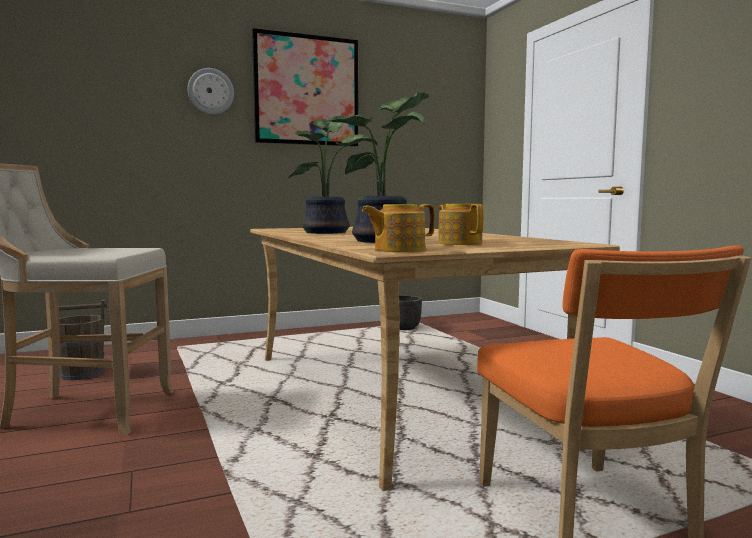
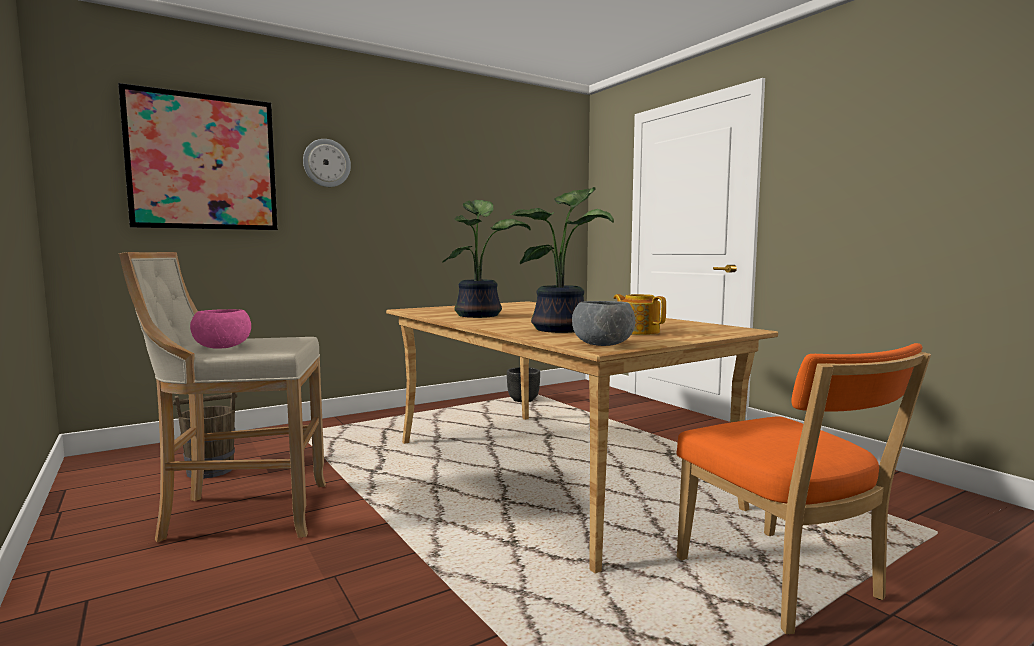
camera: 10 degrees left, 0 degrees up
(64, 252) = (223, 347): none -> pink bowl
(306, 90) = (423, 163): picture -> picture (203, 162)
(398, 250) = (603, 344): teapot -> grey bowl

